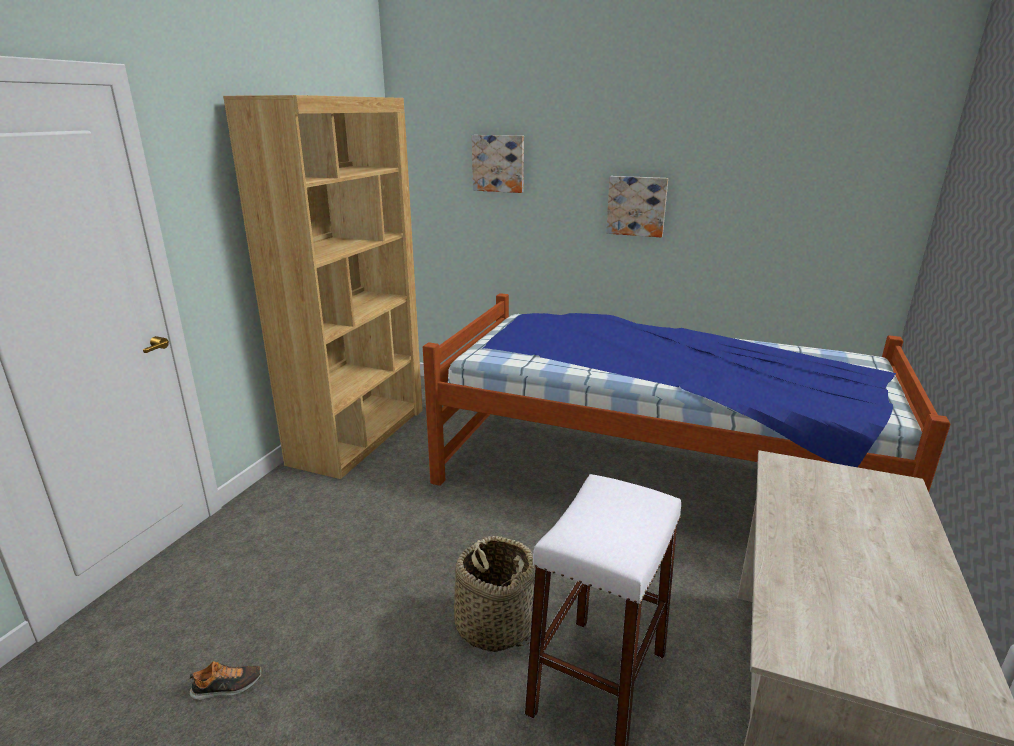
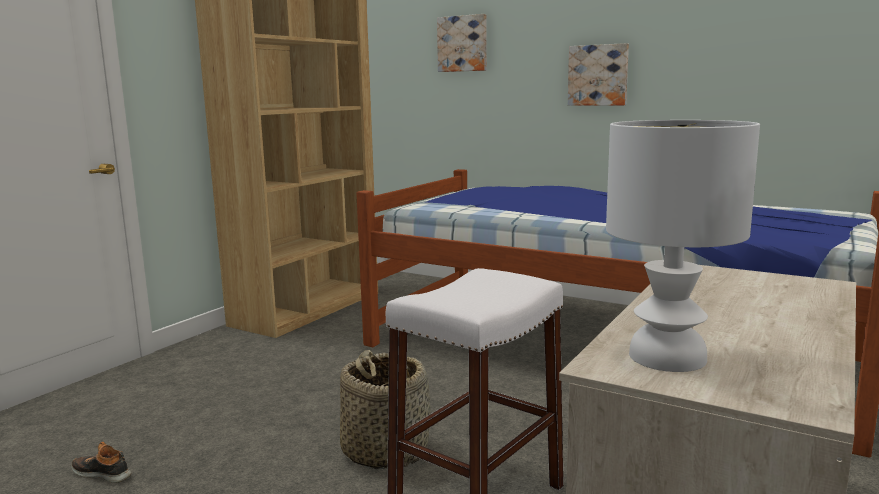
camera: 10 degrees right, 10 degrees down
(227, 687) = (103, 473): shoe -> shoe turned 150 degrees counterclockwise
(829, 626) = (667, 356): none -> white table lamp

